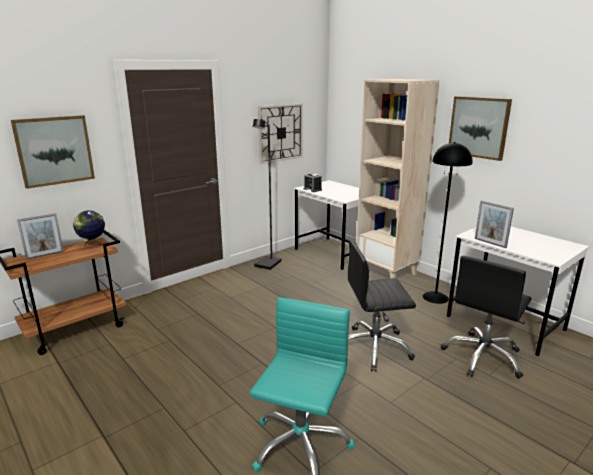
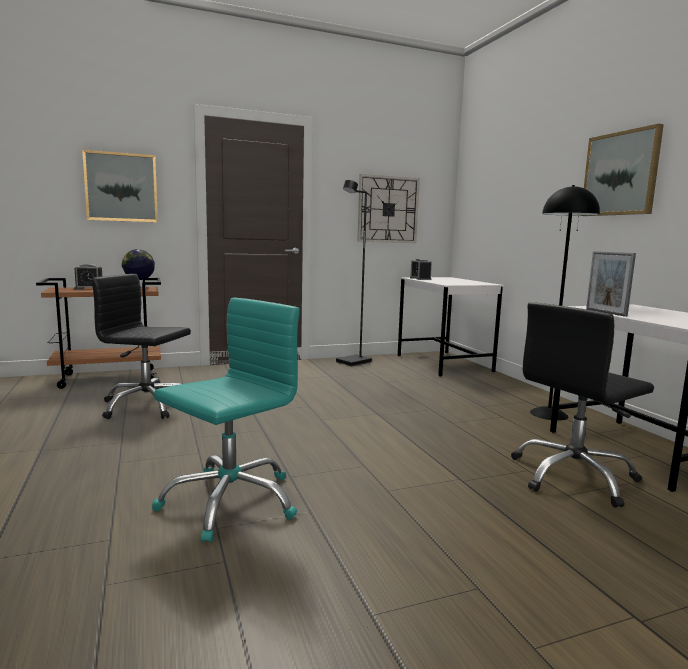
camera: 20 degrees right, 10 degrees down
(45, 255) = (89, 288): picture frame -> alarm clock
(374, 348) = (415, 441): black office chair -> black office chair (146, 405)
(387, 272) = (499, 385): beige bookcase -> none

